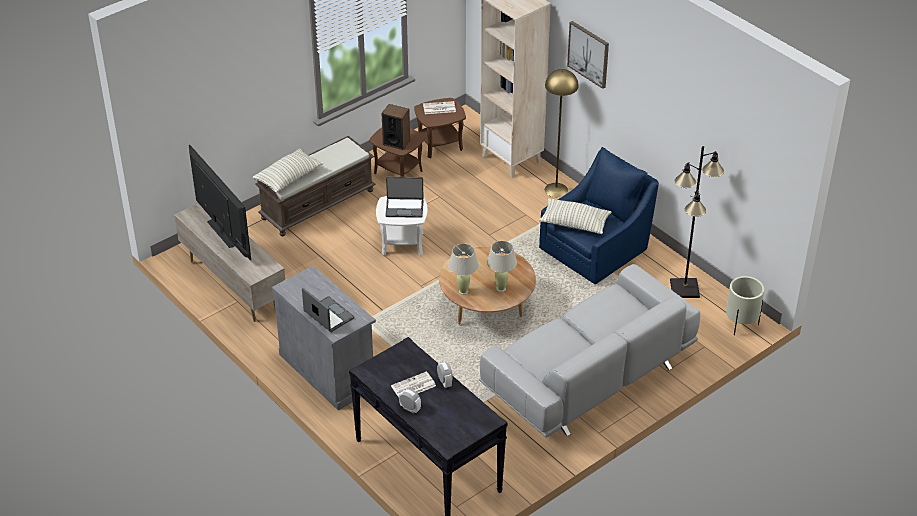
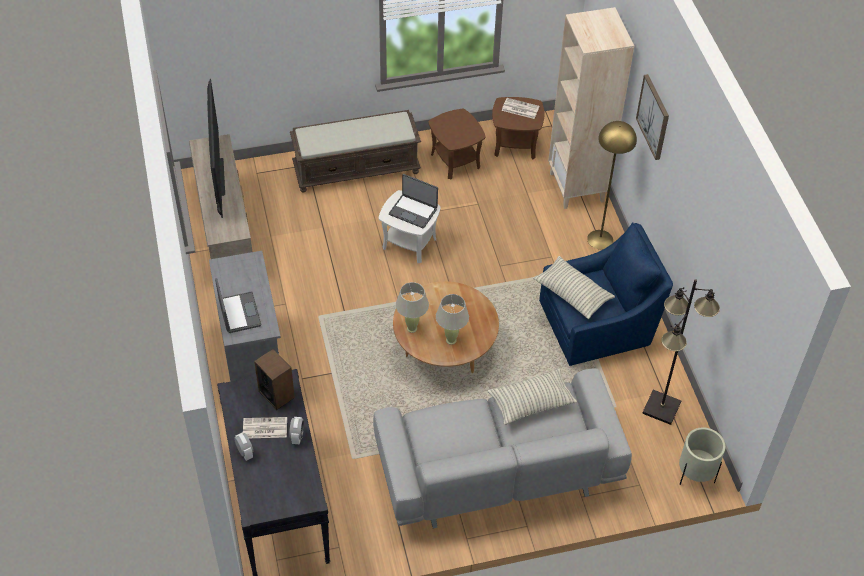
camera: 25 degrees right, 10 degrees up
(288, 178) = (322, 137): pillow -> pillow (531, 403)
(396, 142) = (453, 133): speaker -> speaker (276, 394)

